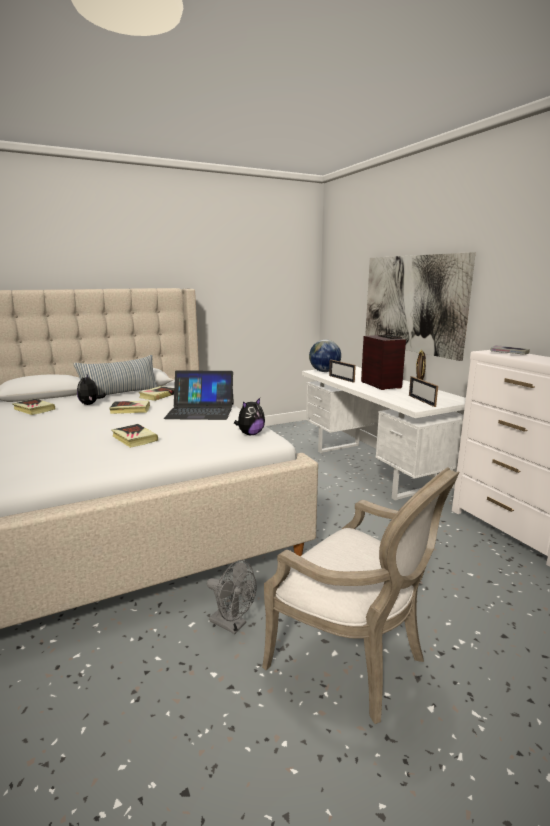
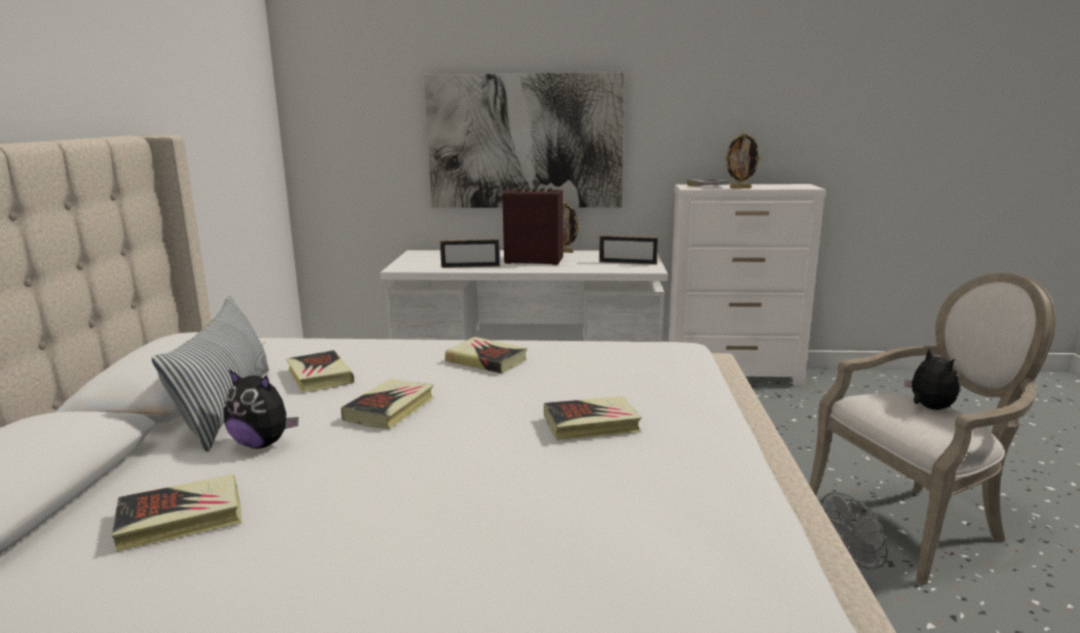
camera: 60 degrees left, 0 degrees up
(200, 411) = (486, 360): laptop -> book
(250, 434) = (647, 351): plush toy -> plush toy (928, 408)
(324, 371) = (412, 265): globe -> none
(520, 358) = (740, 188): none -> picture frame

